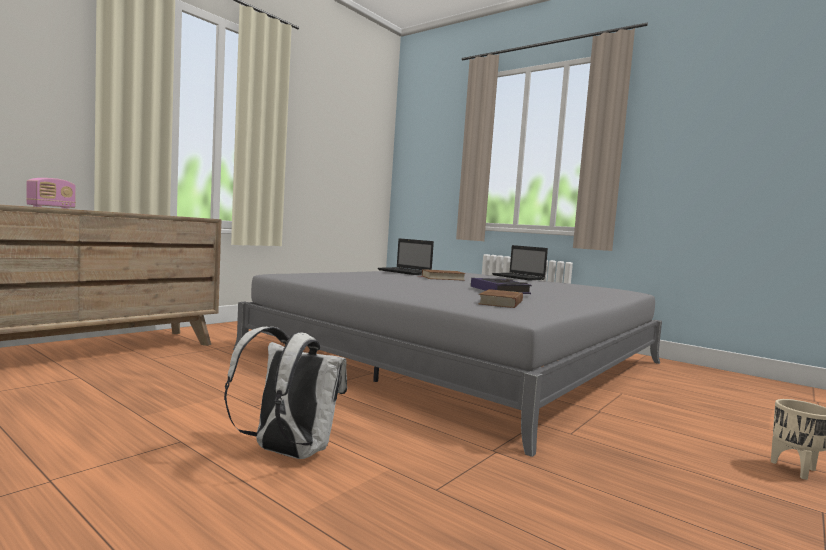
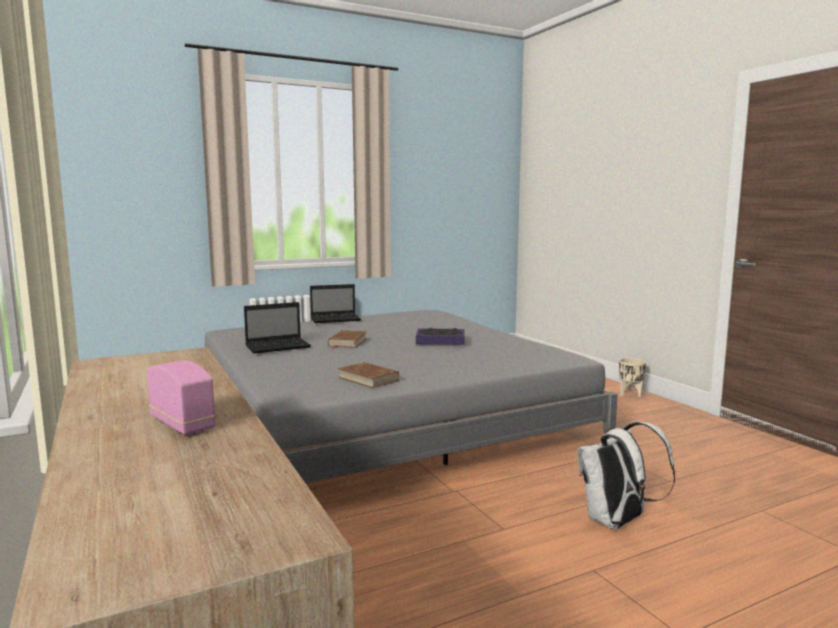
camera: 65 degrees left, 5 degrees up
(501, 303) = (511, 352): brown book -> brown book (368, 379)

